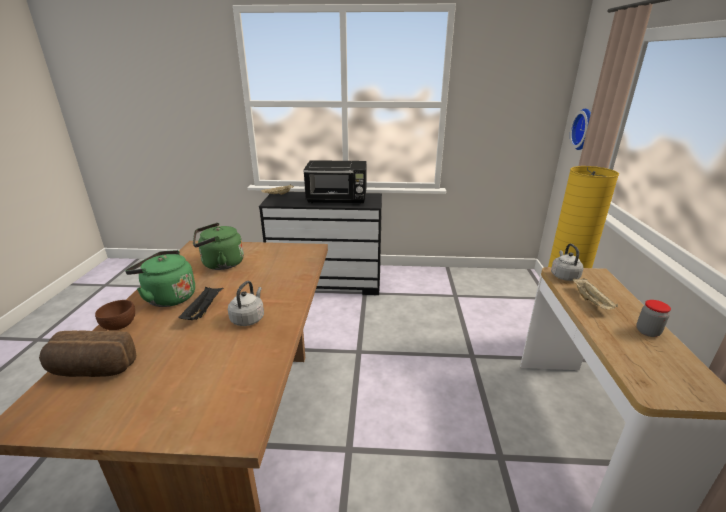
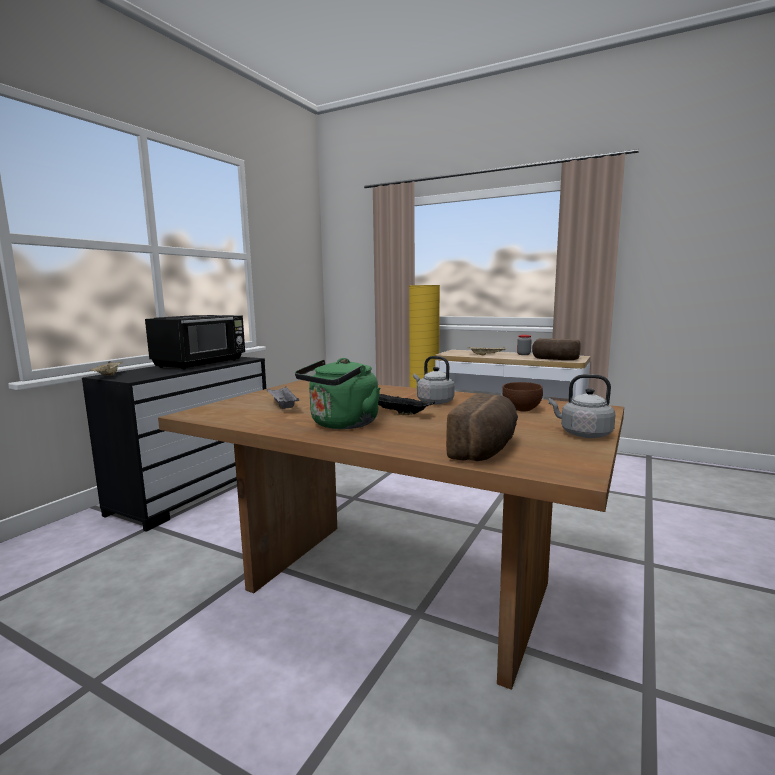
camera: 65 degrees left, 15 degrees down
(120, 326) = (391, 442): brown bowl -> brown bowl (522, 410)
(220, 264) = (282, 406): green kettle -> grey tray
(564, 276) = (451, 354): grey kettle -> grey kettle (583, 434)
(585, 129) = (356, 275): wall clock -> none
(636, 369) = (555, 359): none -> bread

